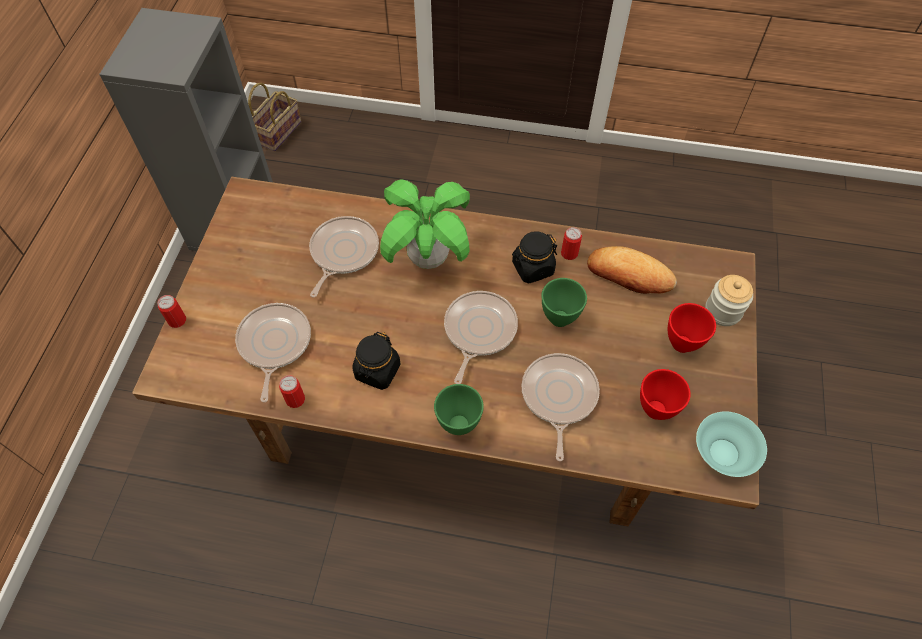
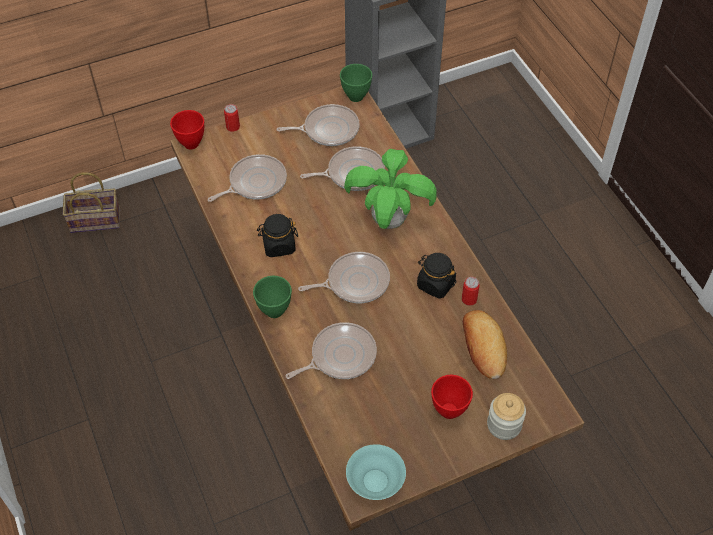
camera: 55 degrees right, 5 degrees down
(267, 239) = (328, 129): none -> frying pan
(278, 131) = (493, 97): basket -> basket (96, 219)
(295, 399) = (225, 217): can -> none
(560, 319) = (405, 324): green bowl -> green bowl (356, 97)
(656, 409) = (378, 421): red bowl -> red bowl (192, 144)

